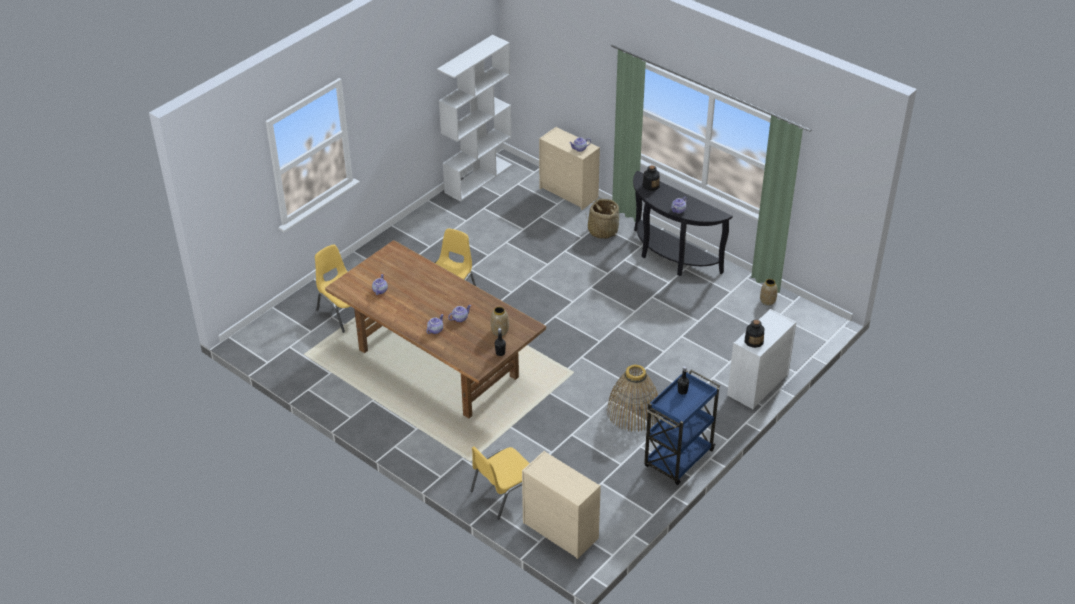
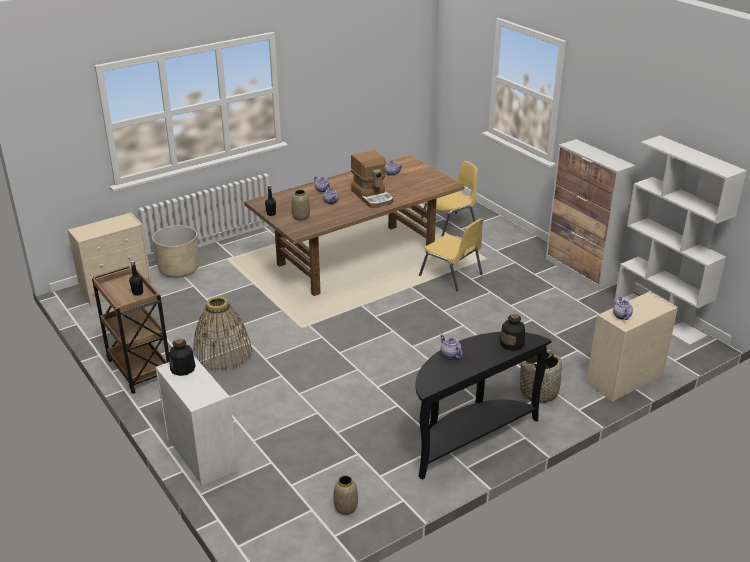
camera: 105 degrees right, 10 degrees down
(415, 221) = (580, 271): none -> cabinet
(438, 293) = (373, 196): none -> coffee machine
(504, 493) = (179, 269): yellow chair -> beige planter
(678, 459) = (139, 368): blue cart -> brown cart

